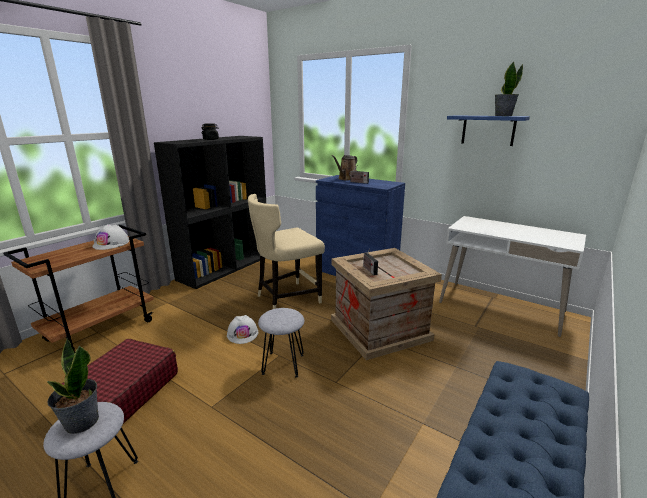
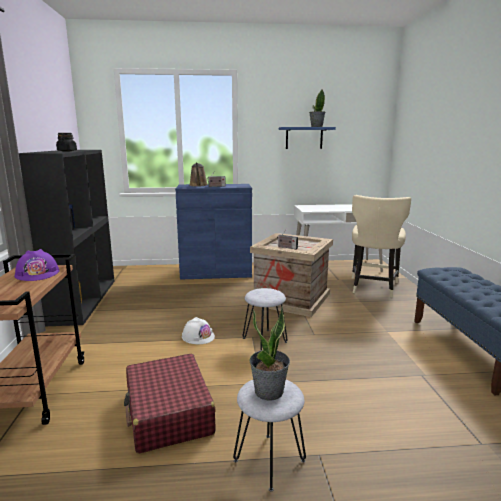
camera: 40 degrees left, 5 degrees down
(111, 243) = (37, 273): white hard hat -> purple hard hat
(286, 298) = (190, 303): beige chair -> beige chair (373, 287)

